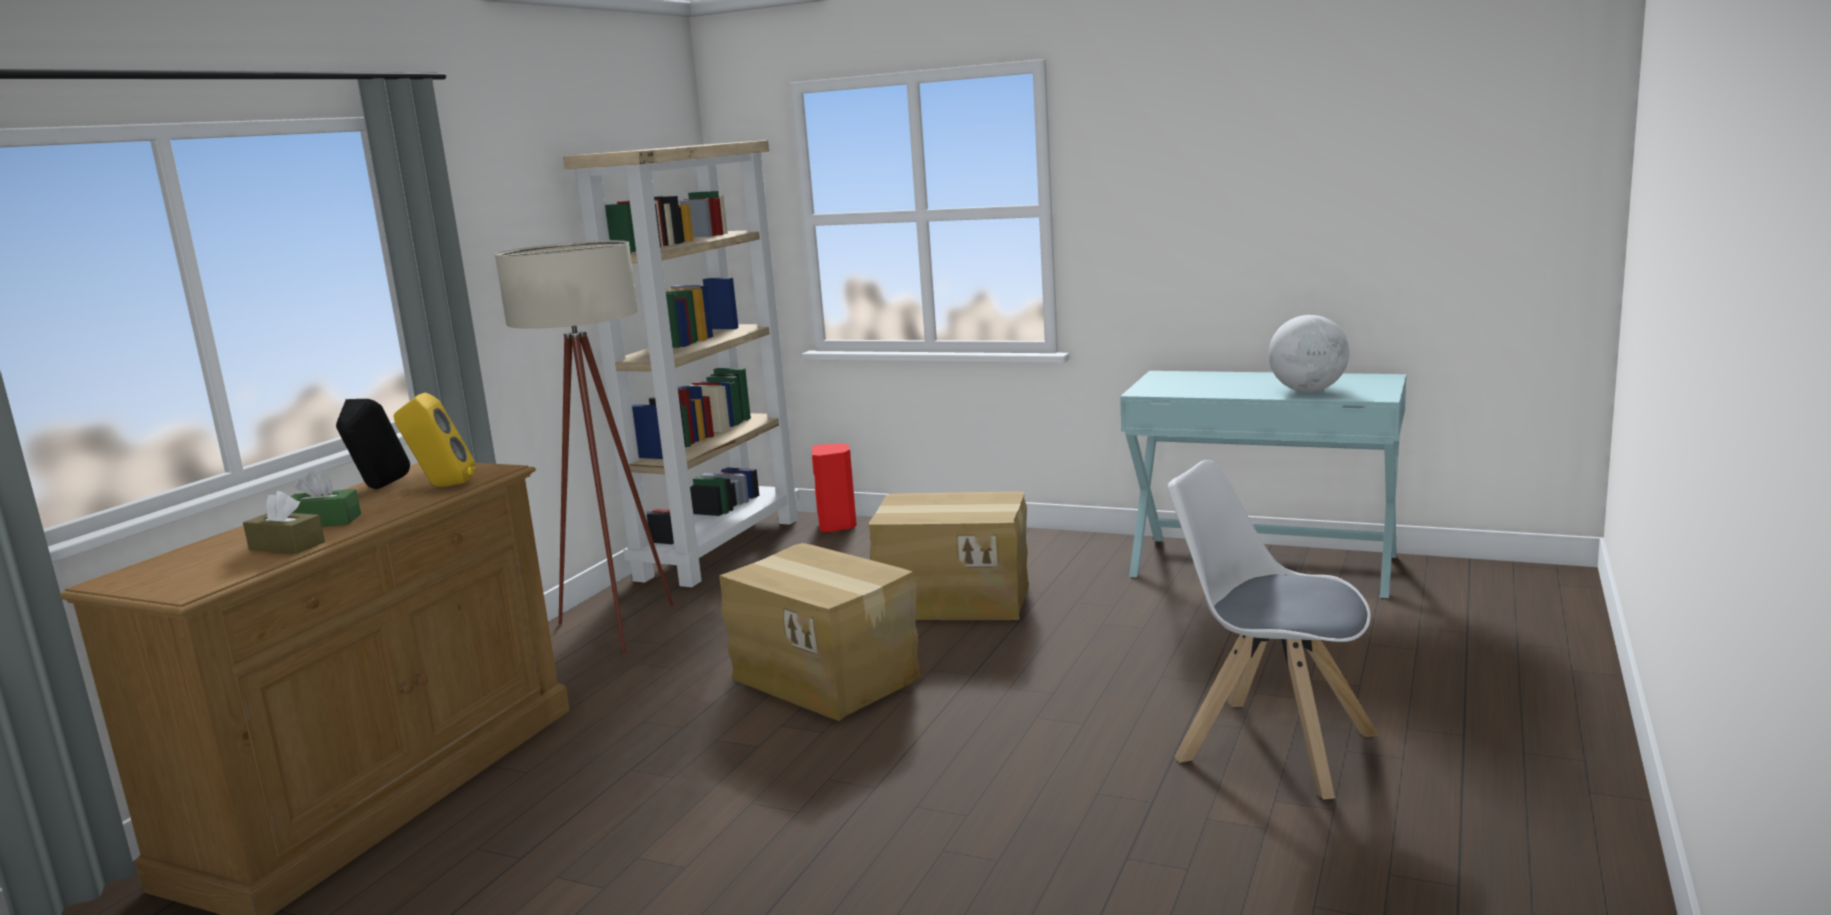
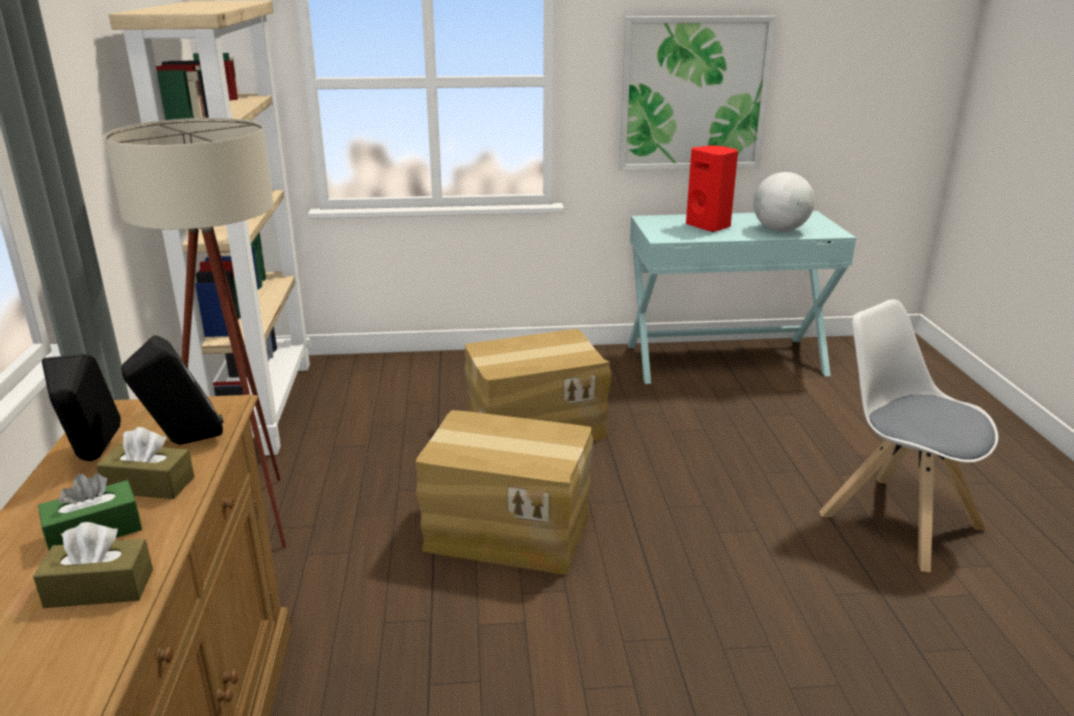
camera: 30 degrees left, 10 degrees up
(387, 504) = (149, 485): none -> brown tissue box
(441, 486) = (183, 443): yellow speaker -> black speaker
(837, 526) = (355, 366): red speaker -> red speaker (709, 226)
(1219, 222) = (694, 94): none -> picture
(1270, 745) = (896, 519): chair -> chair turned 45 degrees clockwise

